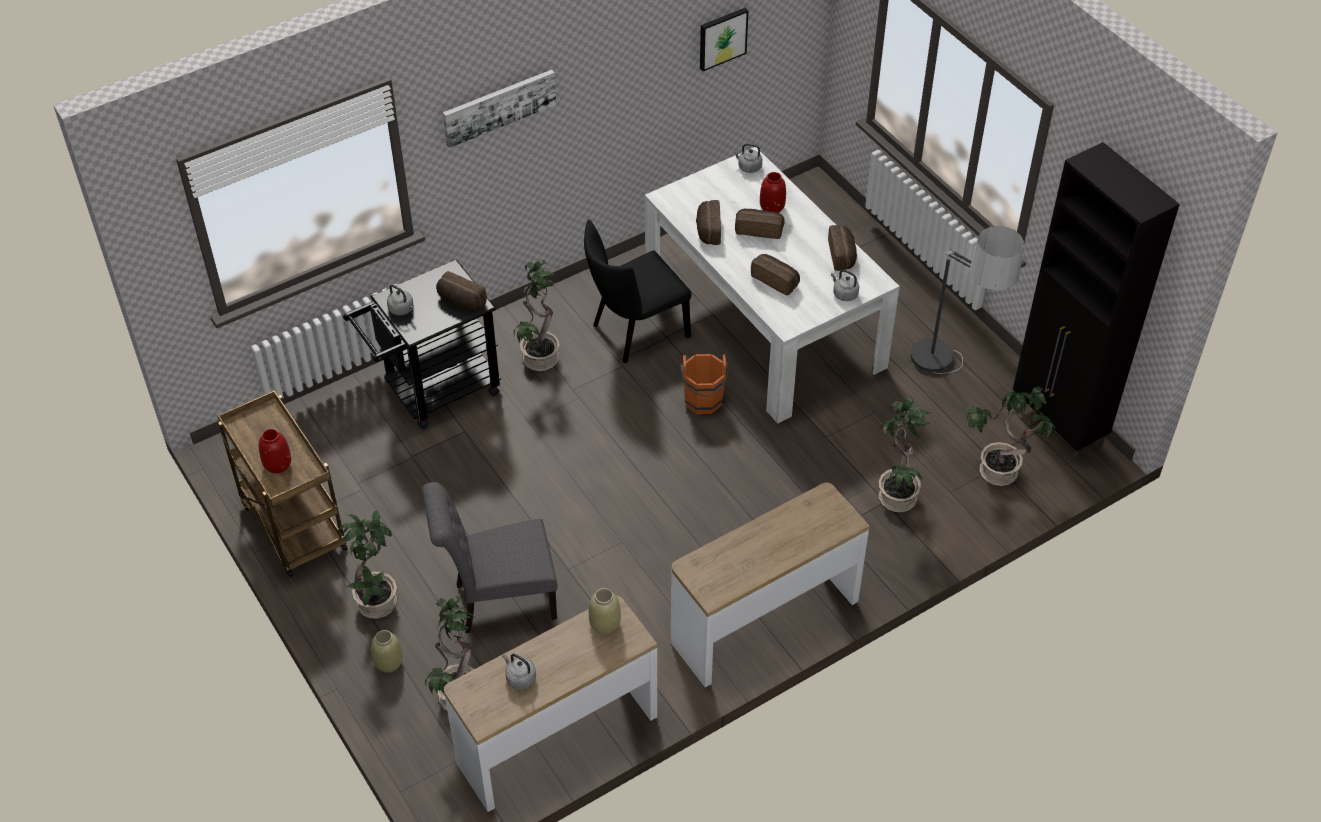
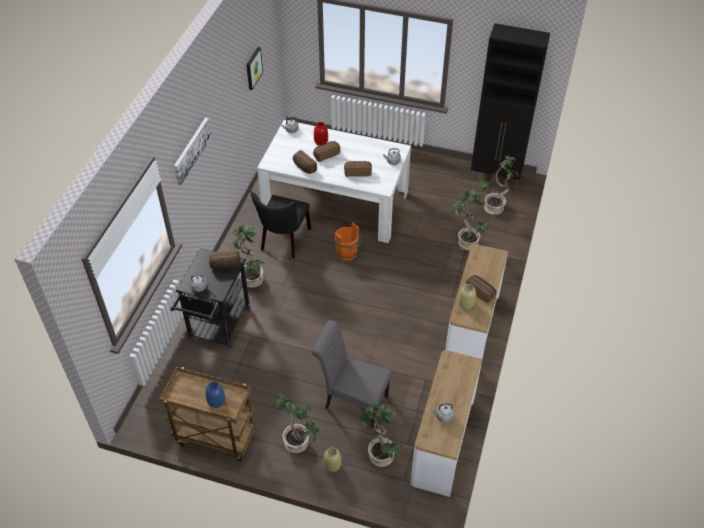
camera: 40 degrees left, 0 degrees up
(277, 464) = (216, 401): red vase -> blue vase
(498, 601) = (352, 401): grey chair -> grey chair turned 75 degrees clockwise
(605, 624) = (452, 366): beige vase -> beige vase (466, 304)
(842, 255) = (374, 145): bread -> bread (481, 292)
(950, 381) = (437, 183): floor lamp -> none

